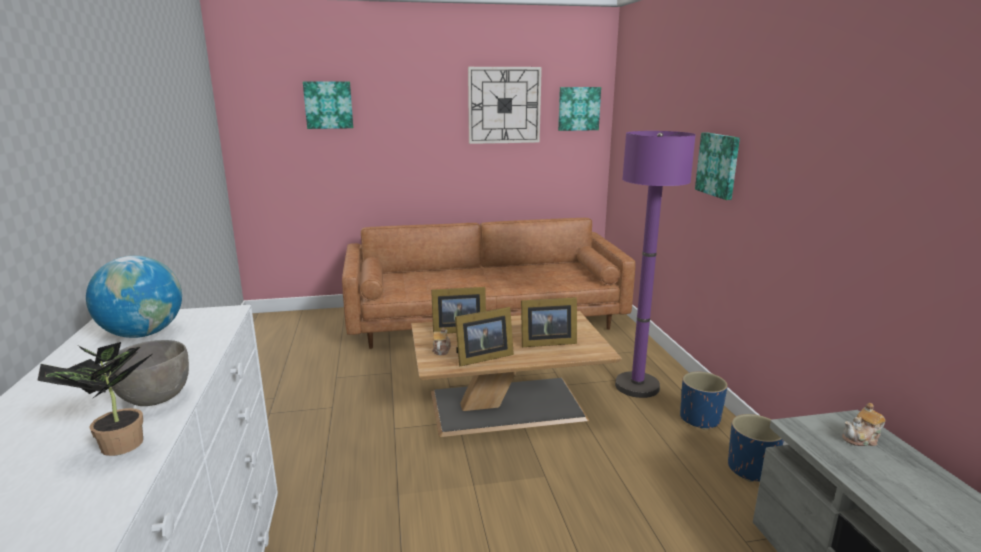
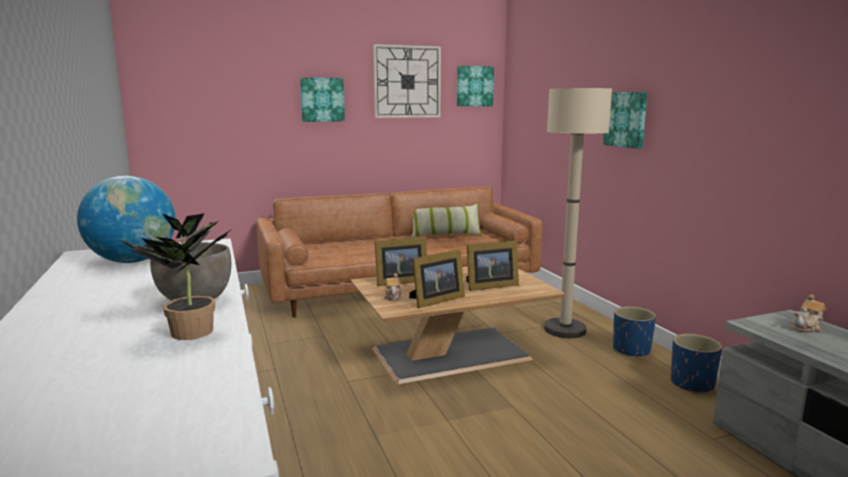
camera: 10 degrees left, 5 degrees down
(328, 105) = (237, 78): picture -> picture (322, 99)
(536, 268) = (445, 235): none -> pillow
(637, 386) = (565, 330): purple floor lamp -> beige floor lamp

